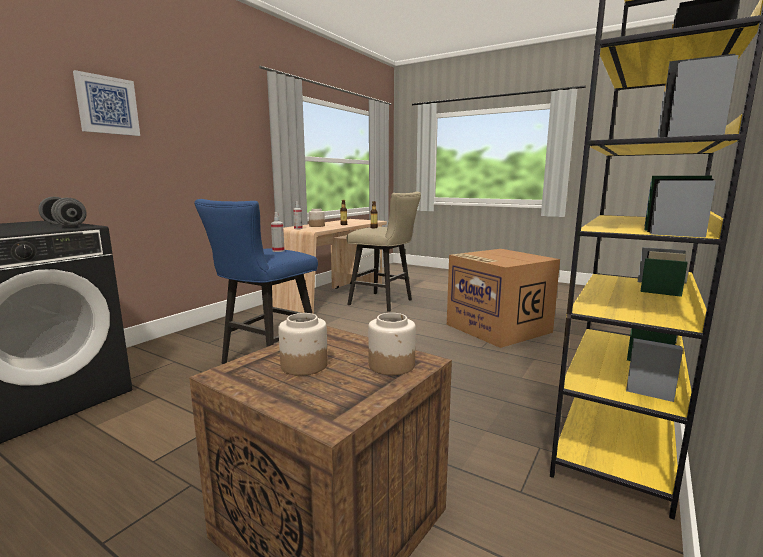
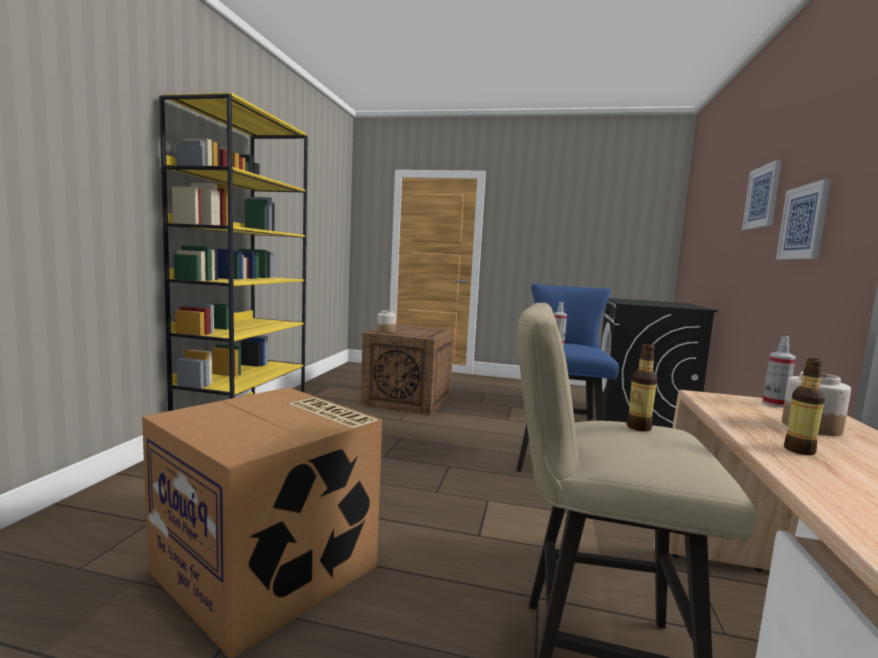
camera: 160 degrees right, 5 degrees down
(64, 225) = (645, 304): grey dumbbell -> none
(184, 142) = (804, 222): none -> picture
(303, 365) = (420, 331): jar -> none

